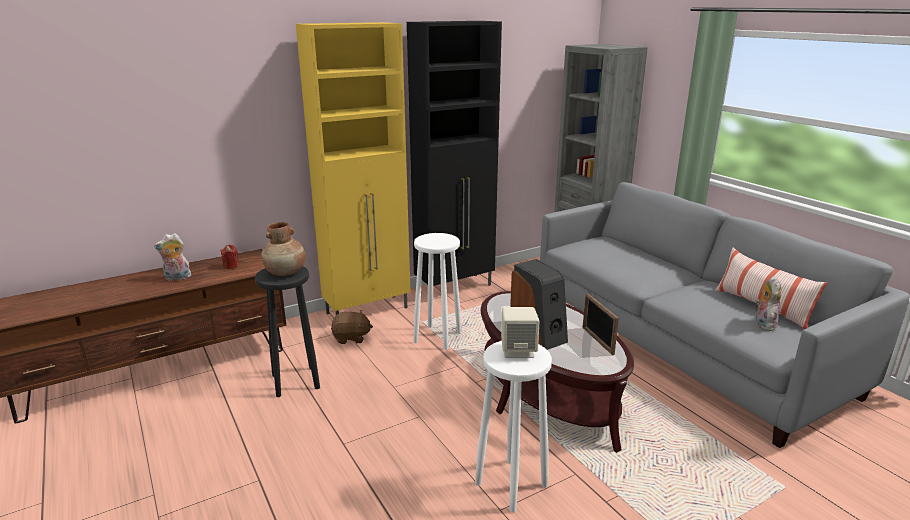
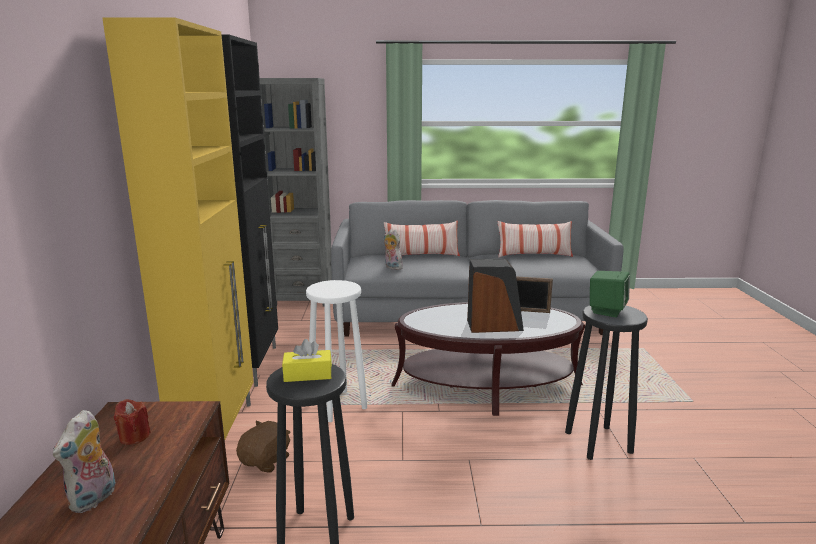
camera: 60 degrees left, 5 degrees down
(286, 272) = (308, 374): brown vase -> yellow tissue box
(512, 485) = (599, 442): white stool -> black stool
(518, 350) = (606, 311): beige speaker -> green speaker
(647, 257) = (421, 256): none -> pillow
(763, 324) = (557, 261): plush toy -> plush toy (392, 267)

